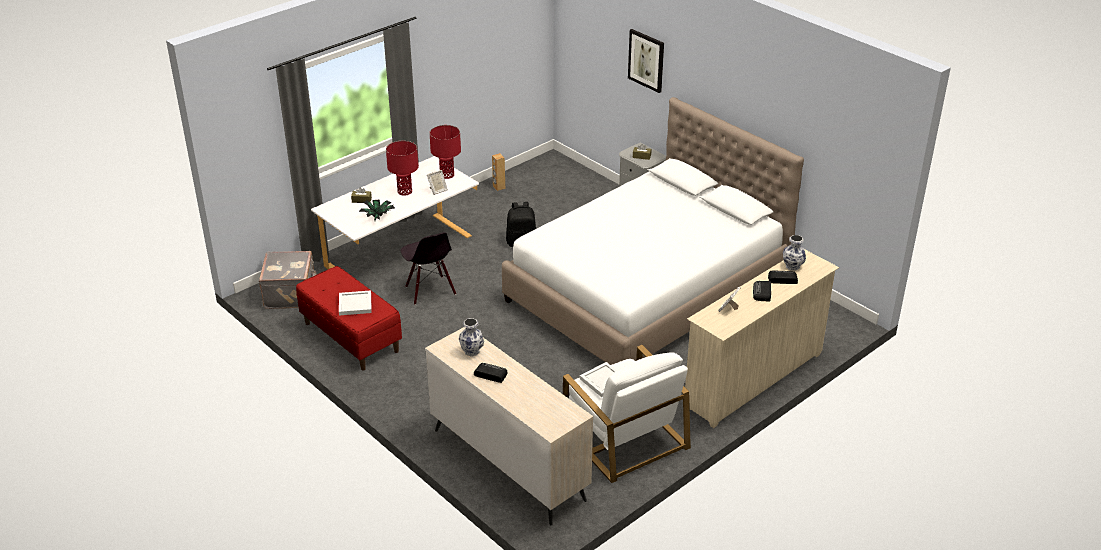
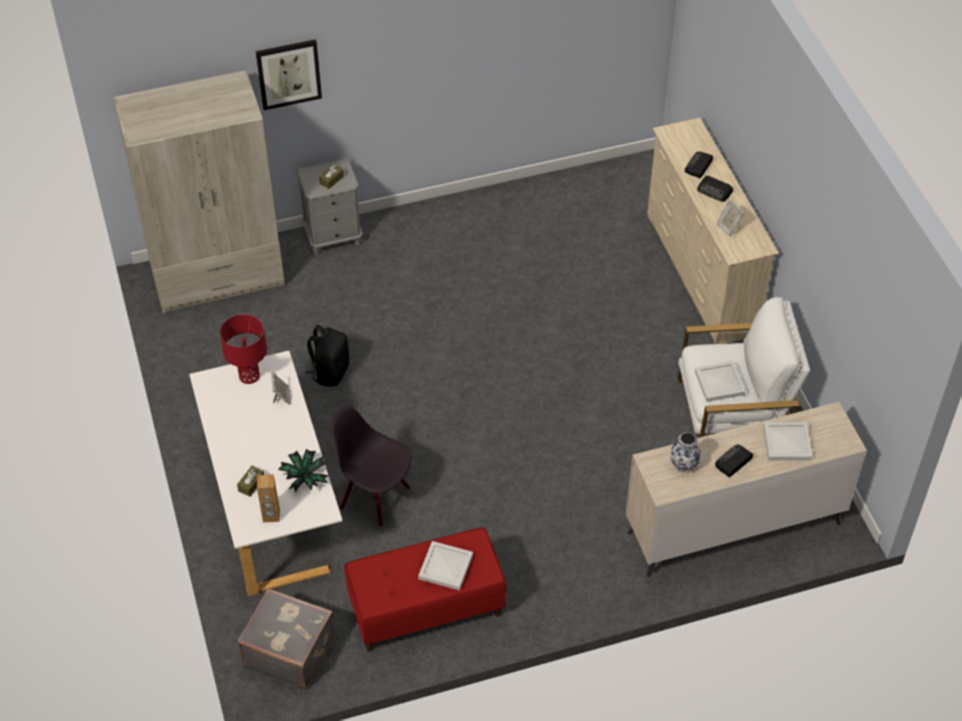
camera: 65 degrees left, 15 degrees up
(404, 191) = (260, 432): red table lamp -> none
(429, 291) = (375, 497): black chair -> black chair turned 150 degrees counterclockwise
(499, 187) = (188, 350): brown speaker -> brown speaker (271, 516)
(528, 398) = (787, 443): none -> white tray
(567, 178) = (218, 276): none -> beige wardrobe
(648, 290) = (498, 295): white bed -> none
(792, 266) = (680, 149): vase -> none

